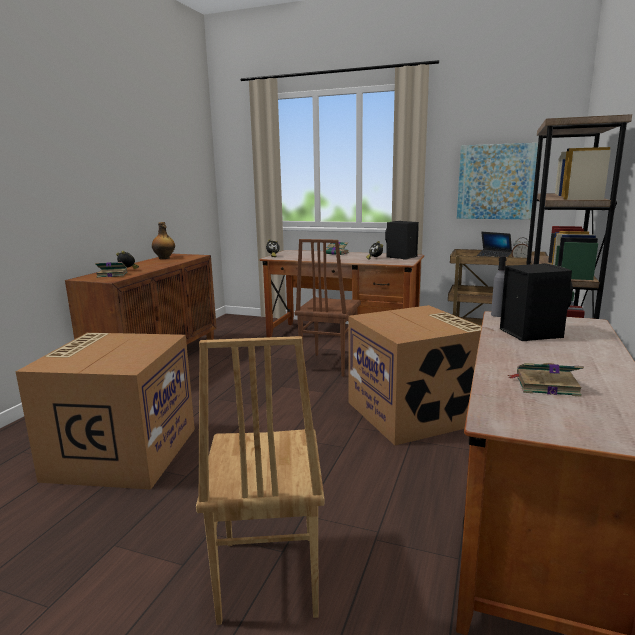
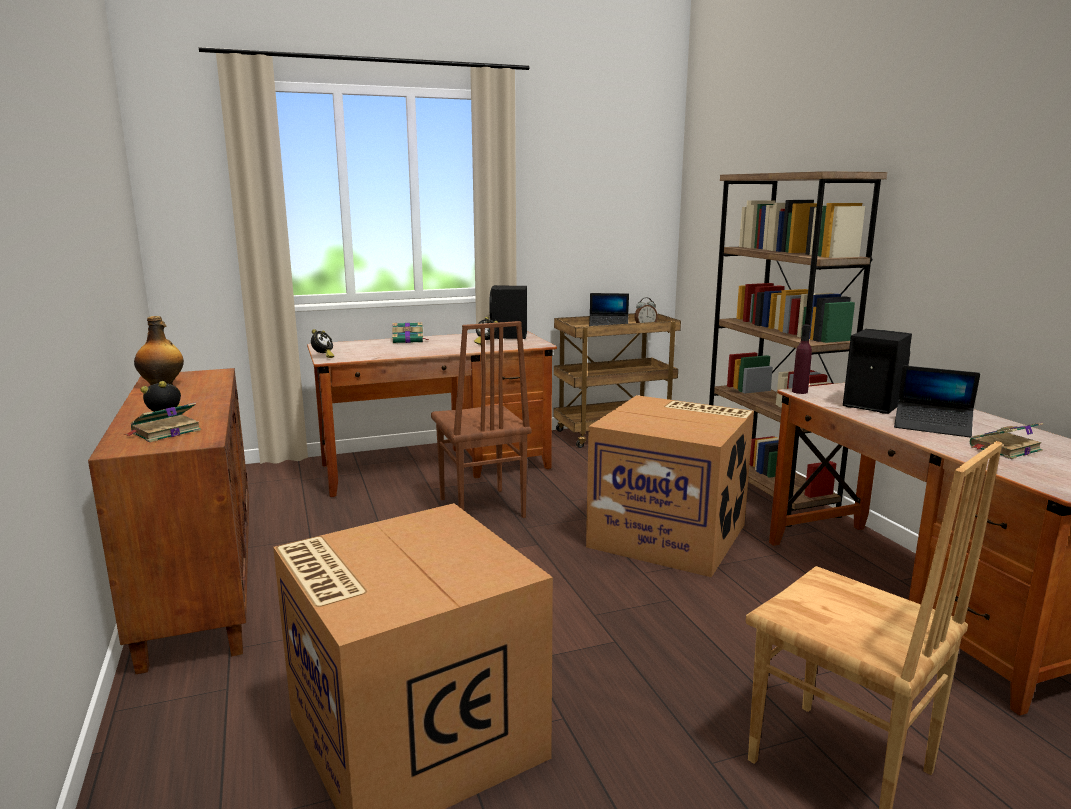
camera: 40 degrees left, 0 degrees up
(496, 182) = (596, 229): picture -> none
(497, 315) = (799, 391): grey bottle -> purple bottle
(532, 357) = (932, 426): none -> laptop

